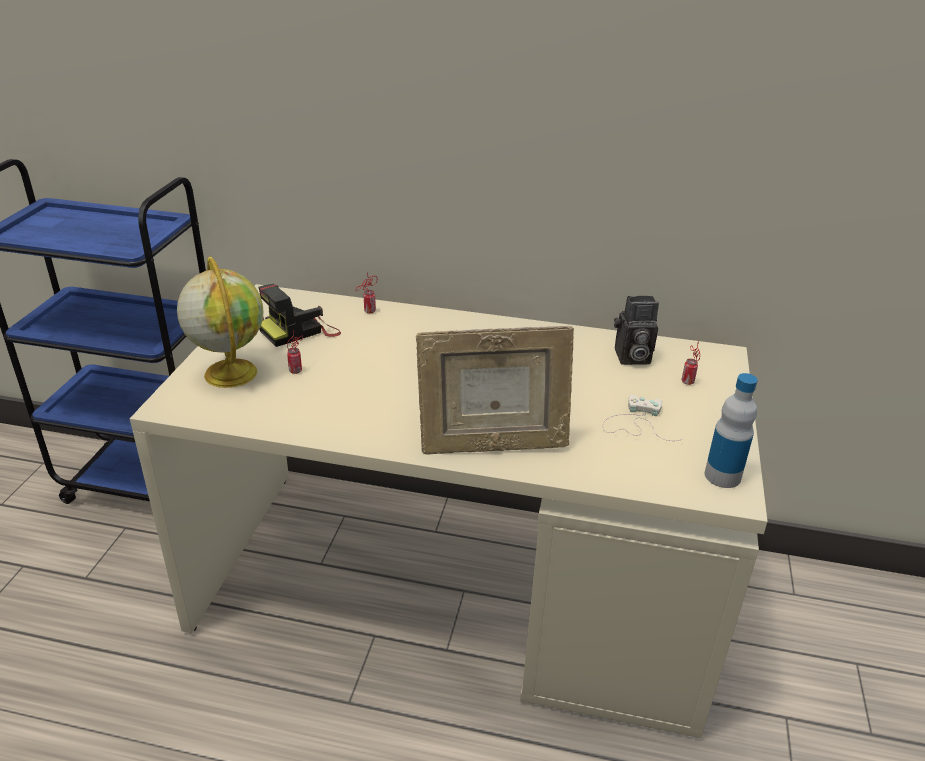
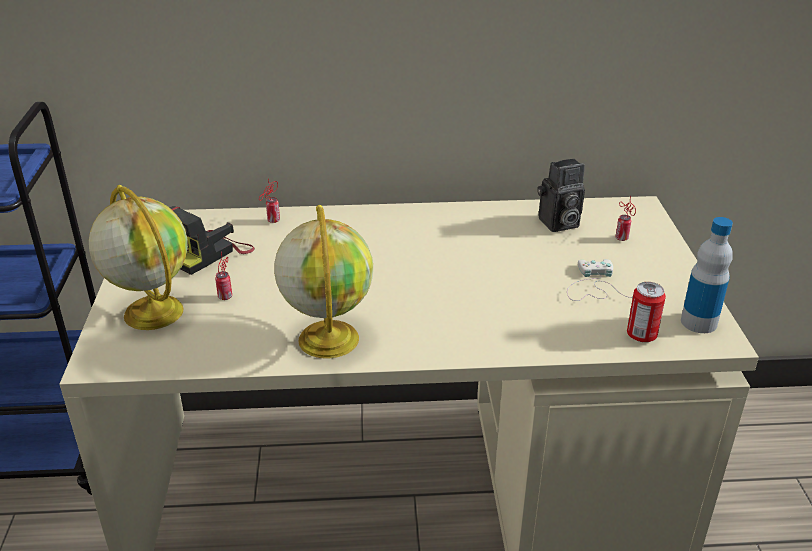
camera: 15 degrees left, 0 degrees up
(364, 423) = (328, 338): none -> globe
(492, 446) = (471, 337): picture frame -> none
(657, 477) = (641, 335): none -> can

